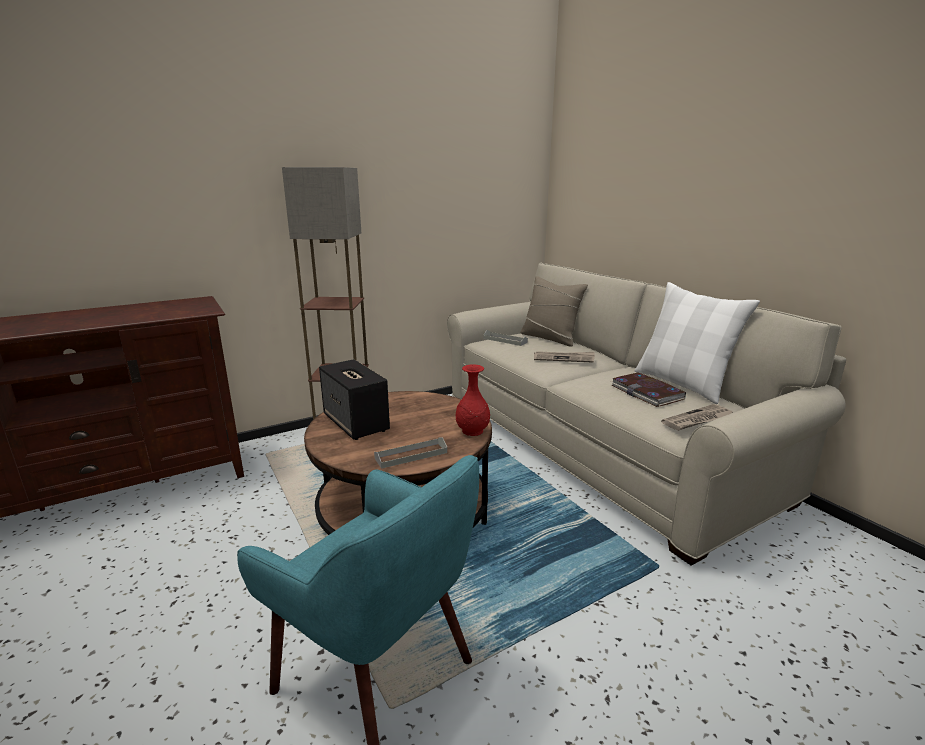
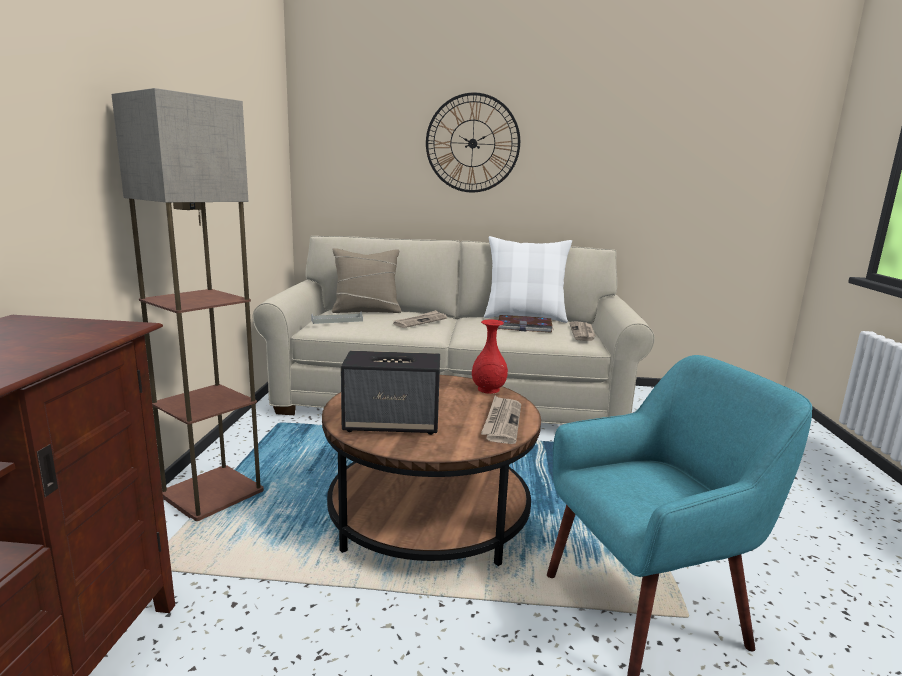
camera: 55 degrees left, 5 degrees down
(411, 455) = (502, 421): grey tray -> newspaper
(691, 170) = (472, 143): none -> wall clock

